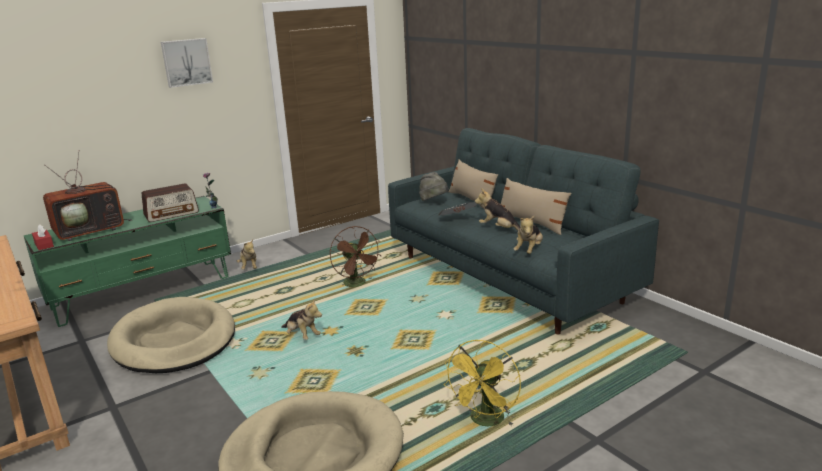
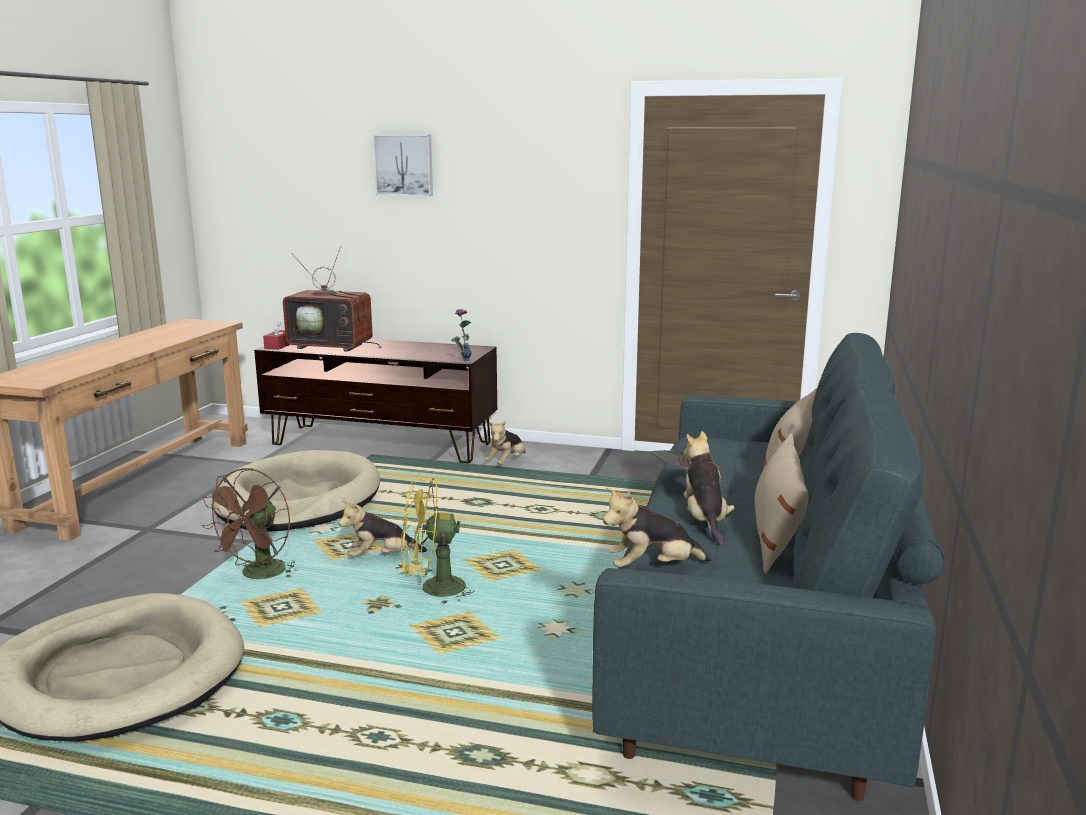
camera: 50 degrees right, 5 degrees down
(143, 292) = (381, 444): green tv stand -> brown tv stand
(171, 214) = (421, 353): radio -> none
(186, 62) = (506, 158): picture -> picture (404, 165)
(302, 336) = (382, 557): plush toy -> plush toy turned 75 degrees clockwise
(357, 284) = (557, 535): brown fan -> brown fan (259, 576)
(434, 201) = (728, 448): grey hat -> none
(485, 422) = (280, 780): yellow fan -> yellow fan (433, 590)

